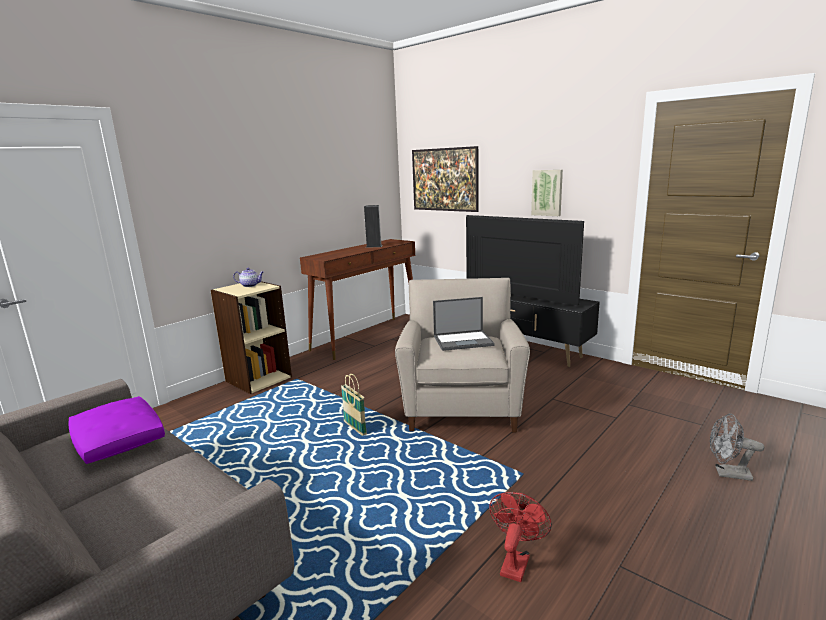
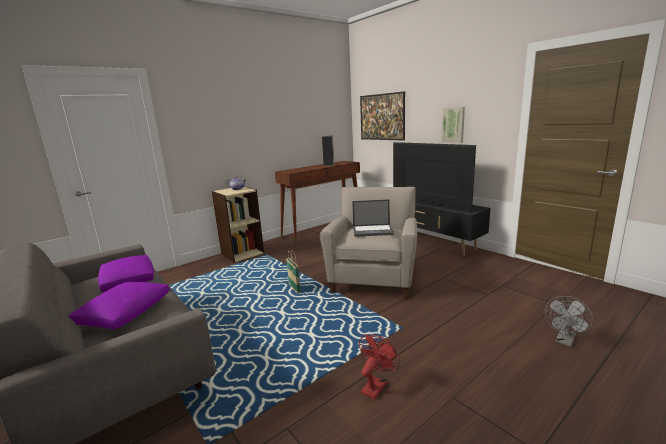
camera: 10 degrees right, 0 degrees up
(137, 497) = (124, 314): none -> purple pillow
(727, 473) = (565, 341): grey fan -> grey fan turned 75 degrees counterclockwise

